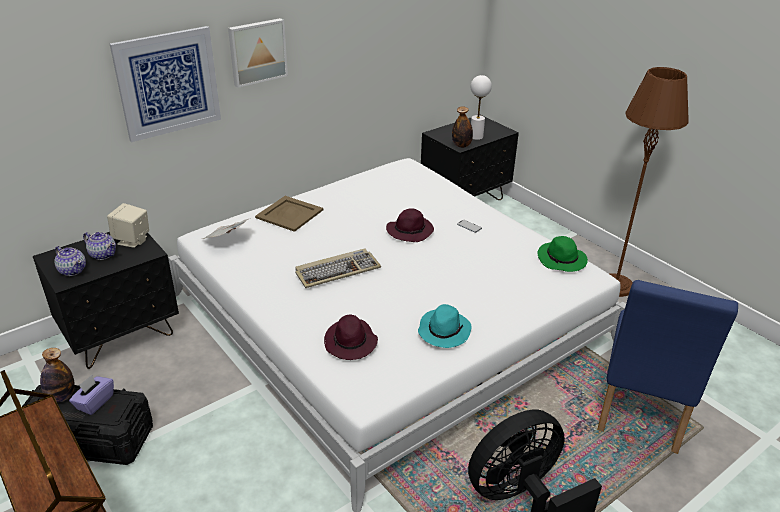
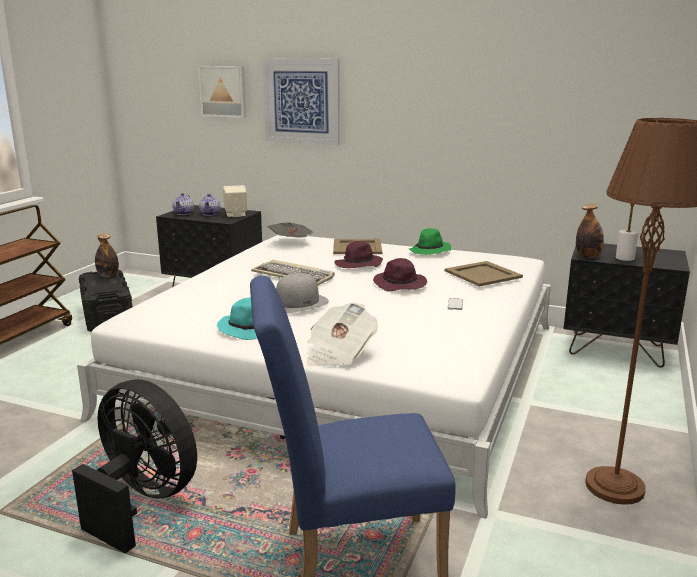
camera: 60 degrees right, 15 degrees down
(95, 402) = (108, 284): purple tissue box -> none
(257, 52) = (381, 92): picture -> picture (223, 91)
(351, 343) = (197, 302): purple hat -> purple hat (358, 265)
(408, 290) = (297, 303): none -> grey hat
(425, 191) = (482, 274): none -> beige tray
(524, 306) = (339, 353): none -> newspaper
(562, 260) = (464, 356): green hat -> green hat (430, 251)

